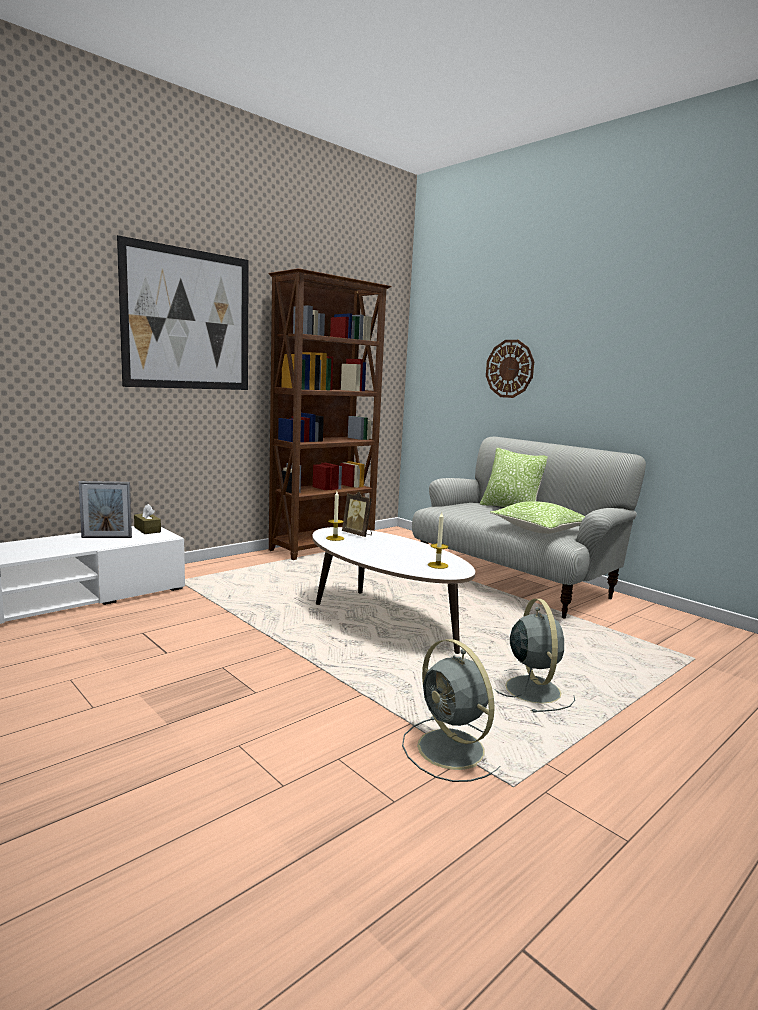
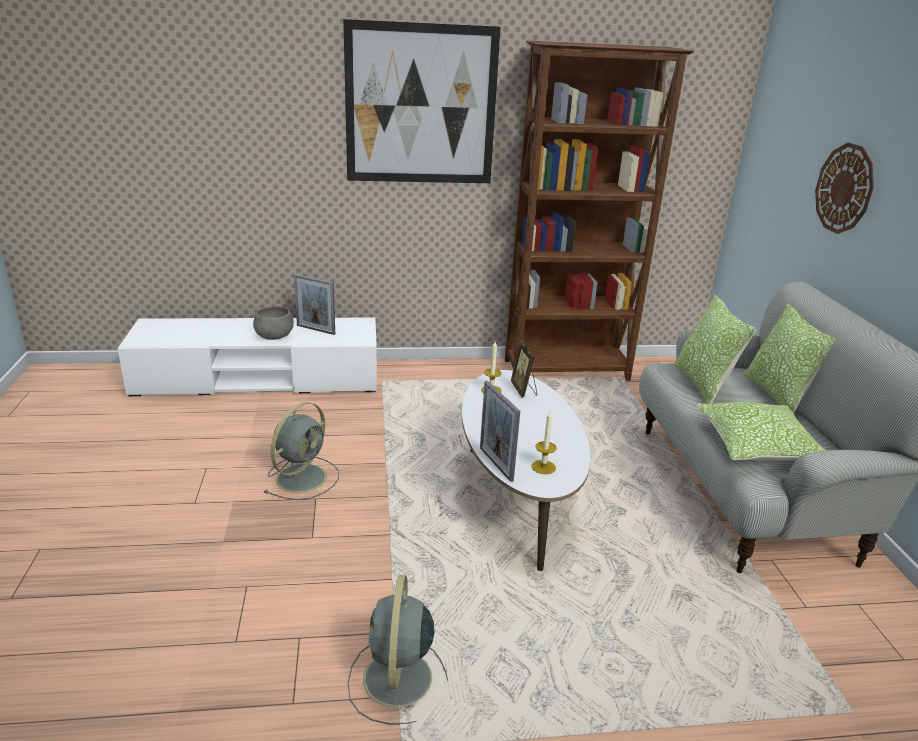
camera: 35 degrees right, 15 degrees up
(67, 547) = (274, 336): none -> grey bowl
(147, 530) = (359, 326): brown tissue box -> none
(405, 570) = (496, 464): none -> picture frame
(466, 511) = (702, 384): none -> pillow
(531, 689) = (565, 651): grey fan -> grey fan (303, 477)

